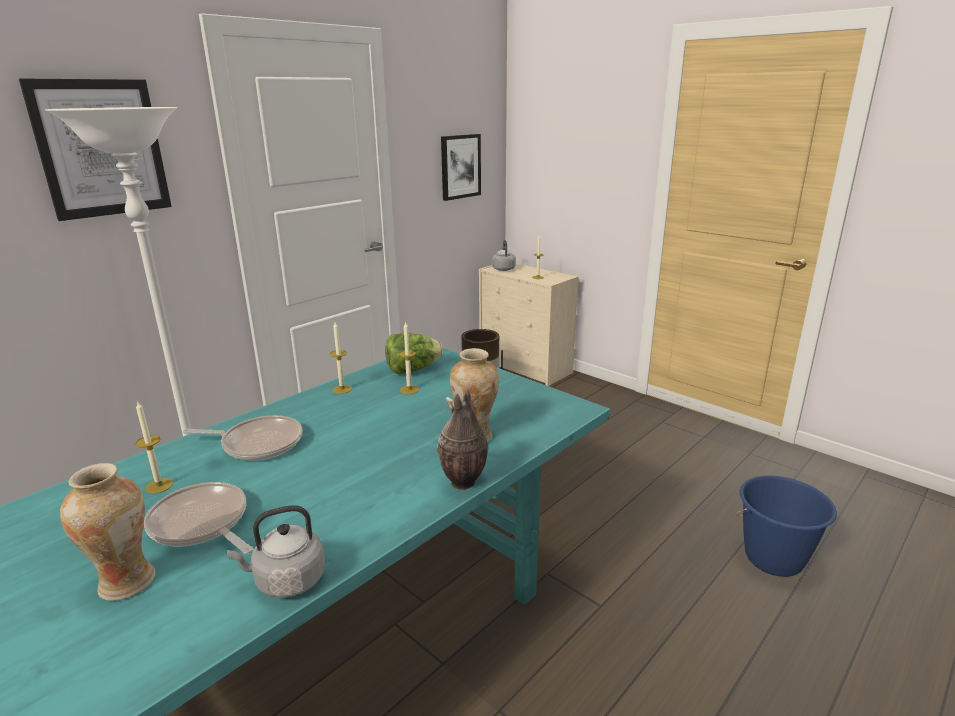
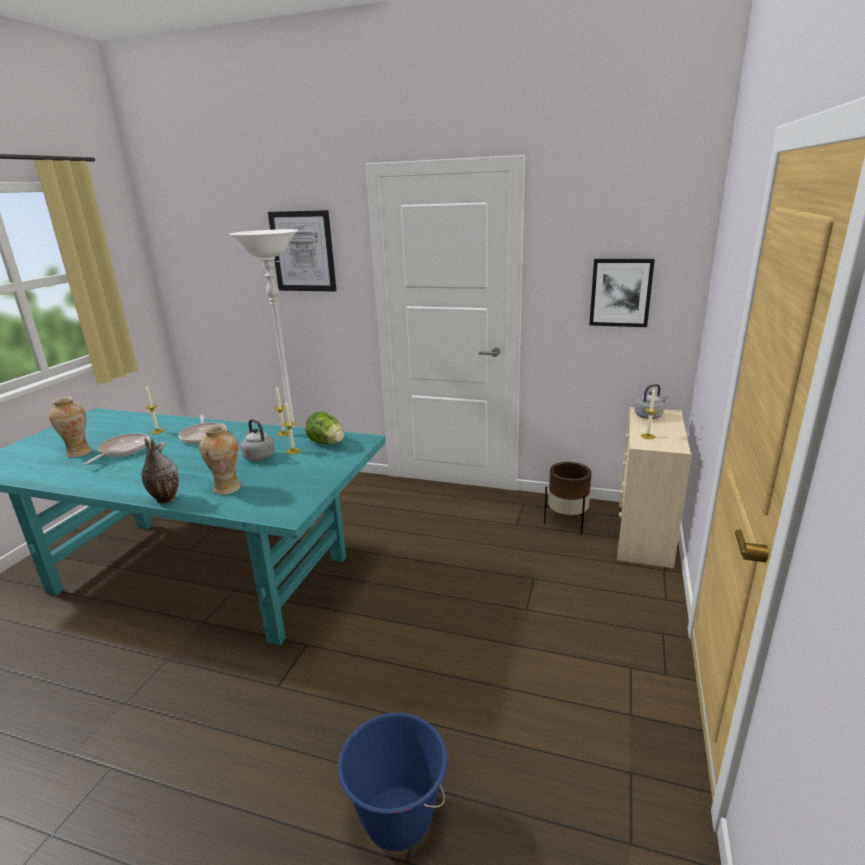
camera: 65 degrees right, 0 degrees up
(286, 581) = (72, 482): grey kettle -> grey kettle (258, 456)

